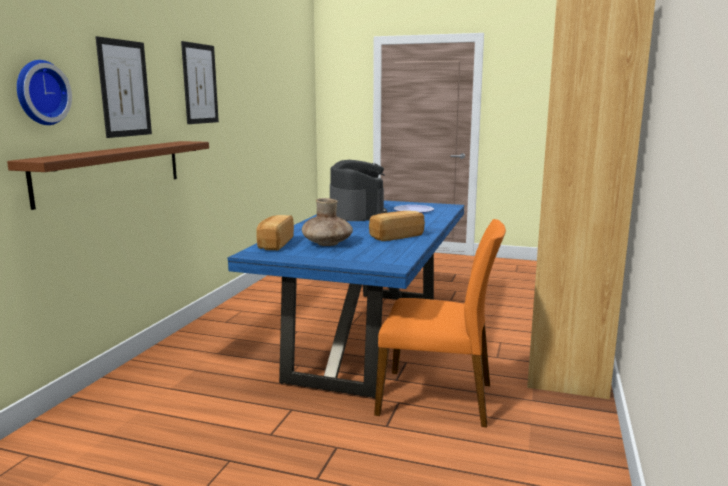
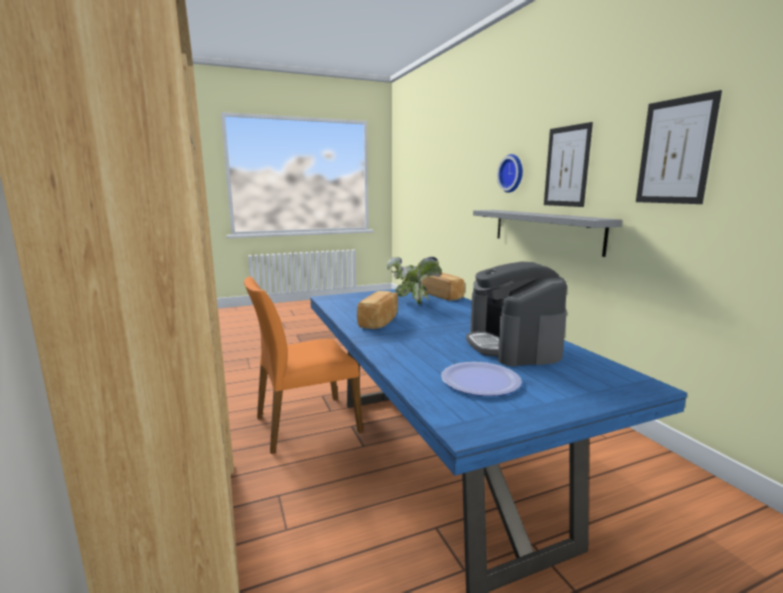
camera: 140 degrees right, 0 degrees up
(112, 170) = (544, 230): brown shelf -> grey shelf
(327, 243) = (411, 303): brown vase -> potted plant
(357, 214) = (512, 345): coffee machine -> coffee machine turned 45 degrees clockwise

